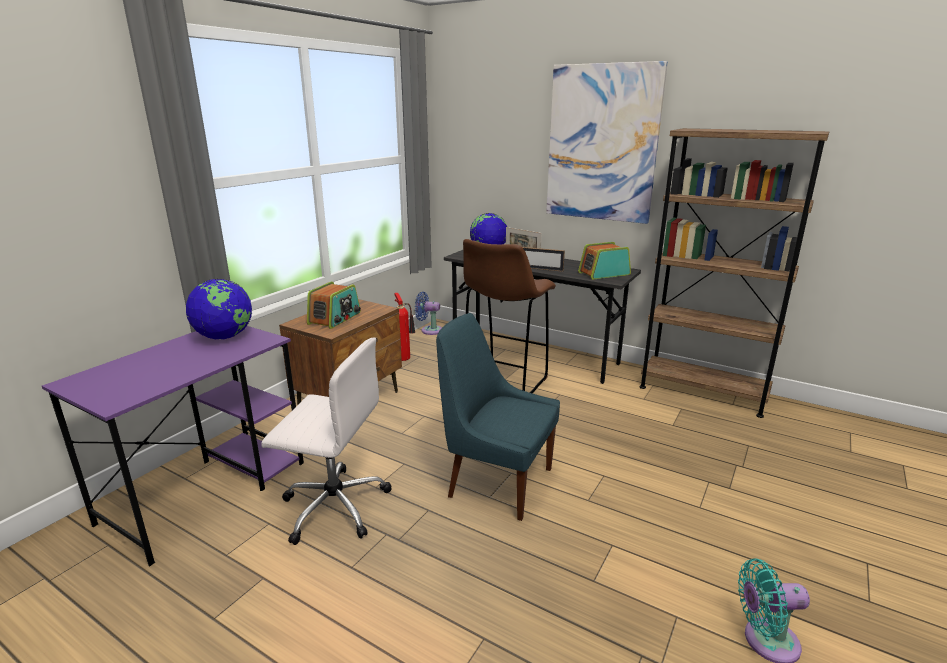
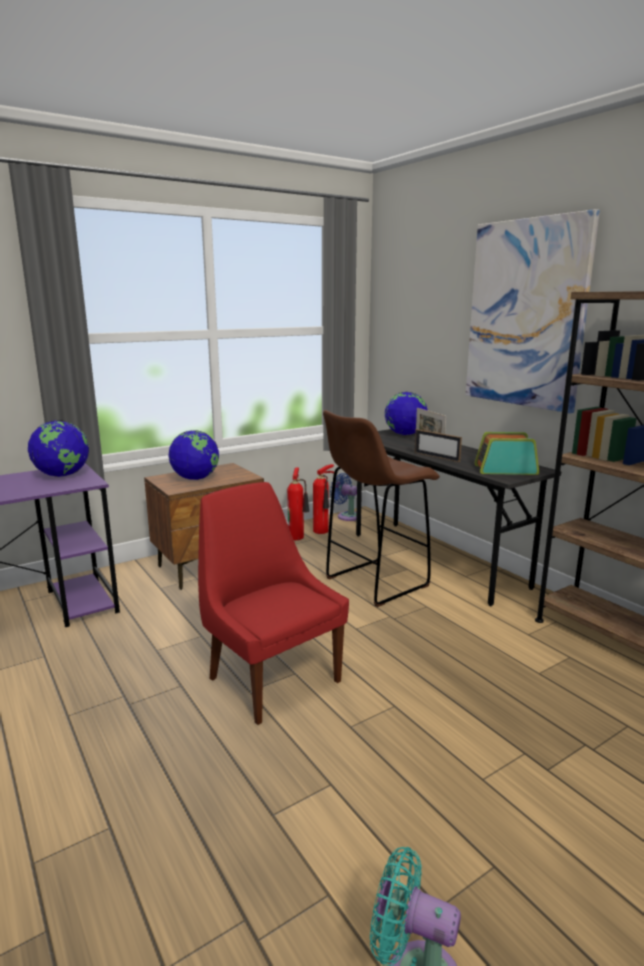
camera: 25 degrees right, 5 degrees down
(333, 506) = (106, 656): white office chair -> none
(335, 318) = (195, 478): radio -> globe
(421, 348) = (322, 531): none -> fire extinguisher
(496, 481) = (271, 677): blue chair -> red chair

